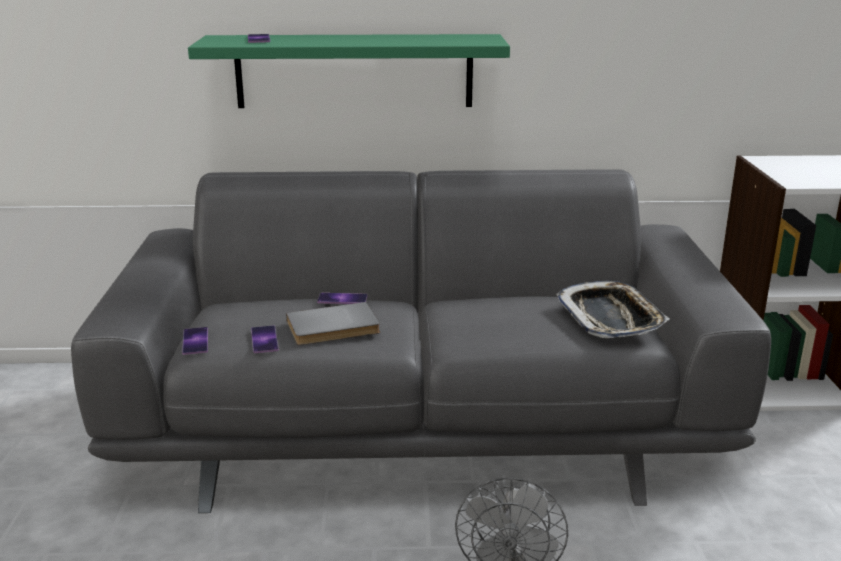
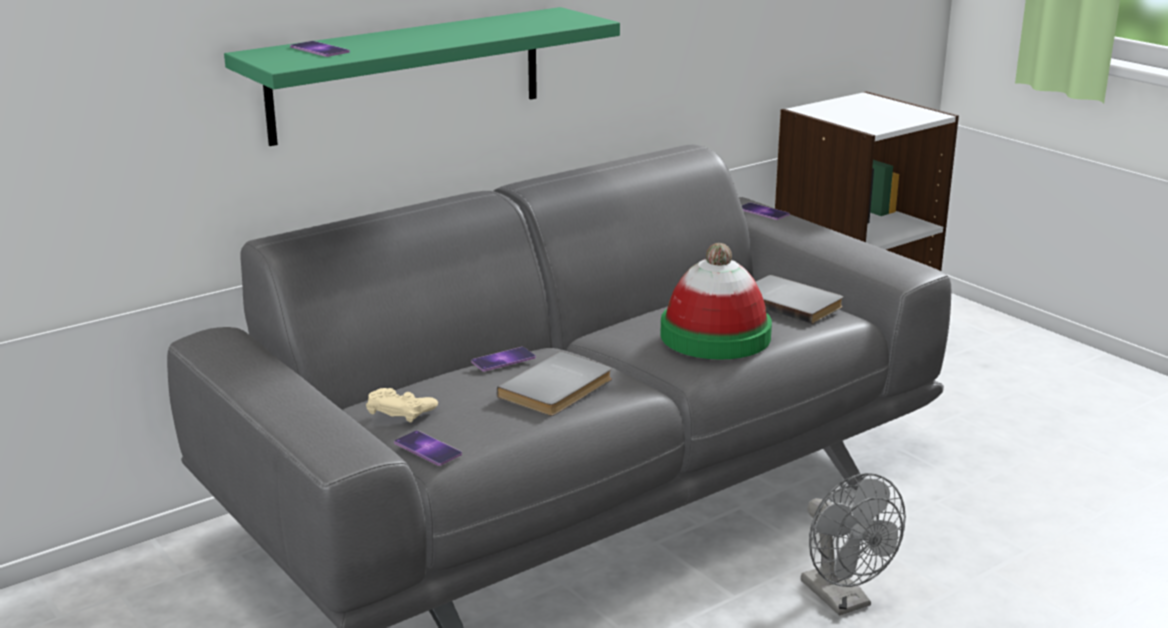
camera: 35 degrees left, 0 degrees up
(224, 311) = (400, 410): none -> beige game controller
(264, 339) = (506, 422): phone -> phone (763, 212)
(506, 325) = (715, 336): none -> hat
(610, 317) = (791, 302): tray -> grey book

